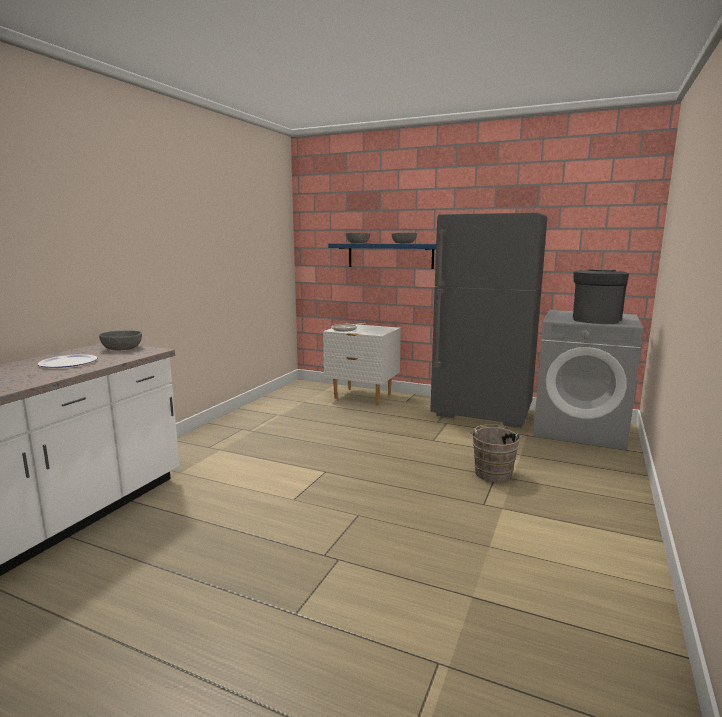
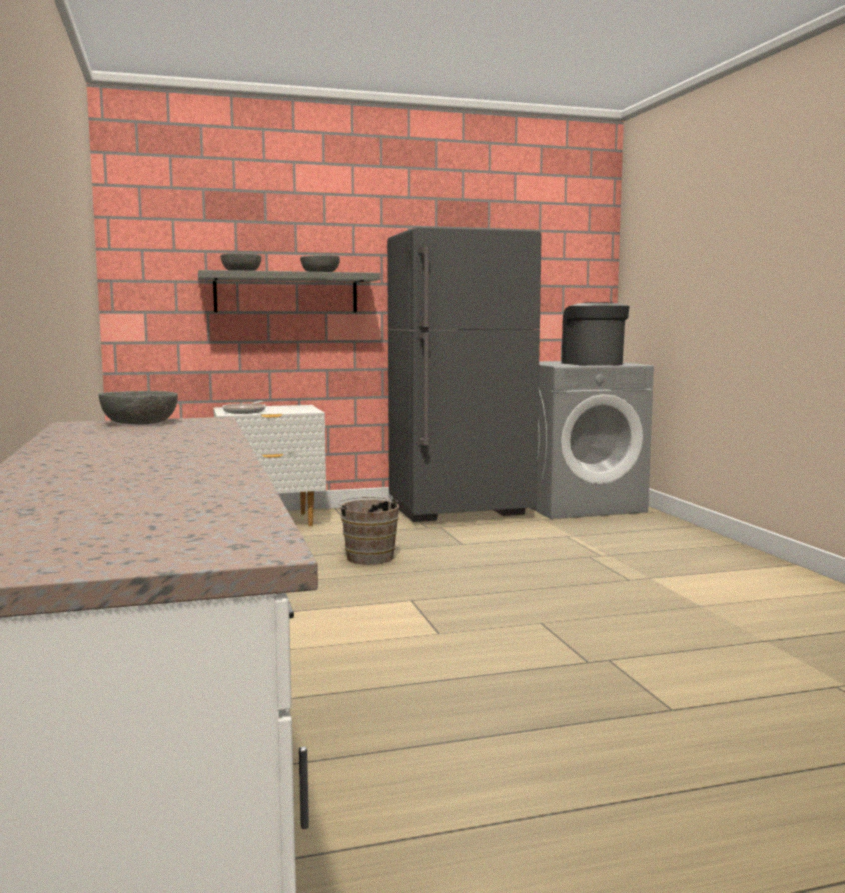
camera: 40 degrees left, 5 degrees down
(68, 362) = (145, 438): plate -> none
(390, 255) = (286, 293): blue shelf -> grey shelf
(493, 472) = (581, 554): brown bucket -> brown bucket (368, 556)

